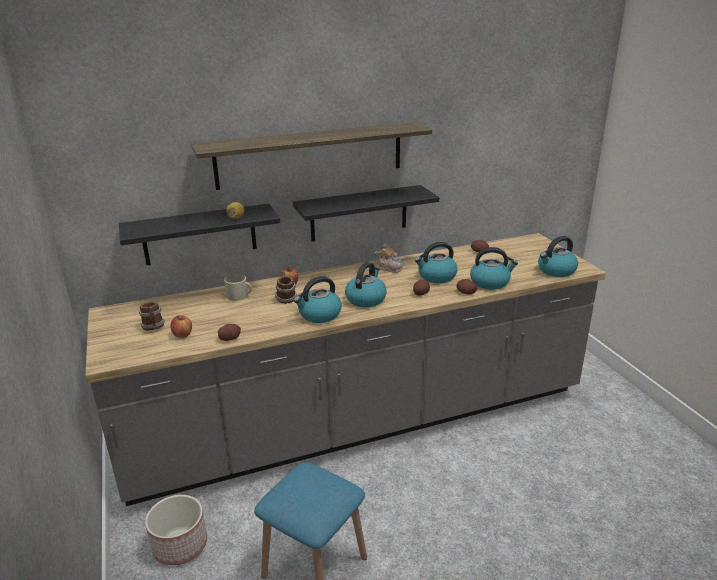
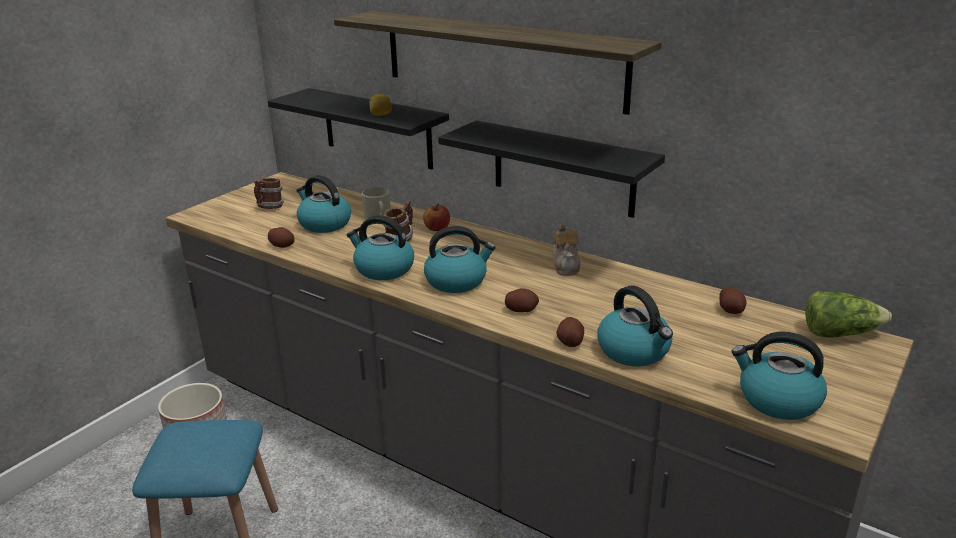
camera: 55 degrees right, 0 degrees up
(182, 334) = (269, 223): apple -> none
(436, 276) = (589, 304): kettle -> kettle (324, 224)
(520, 241) = (839, 333): none -> lettuce

